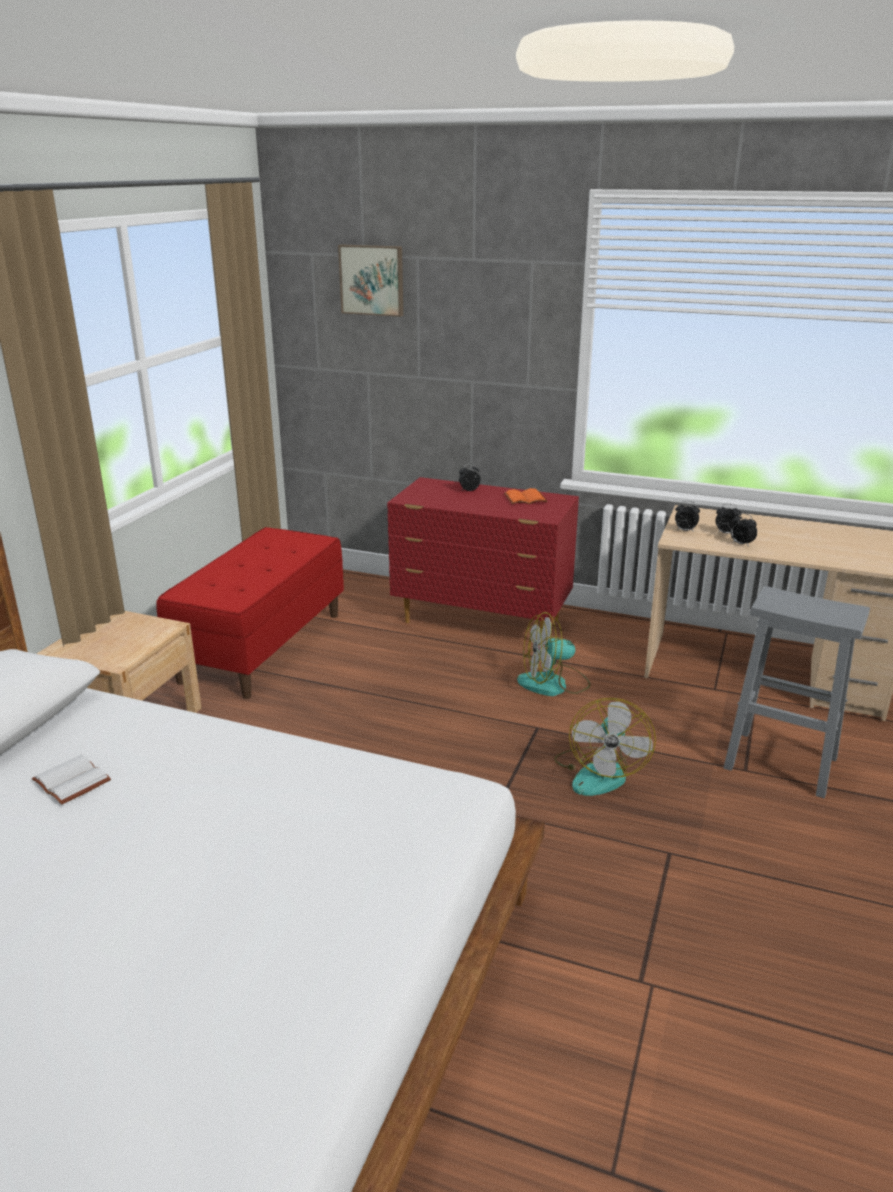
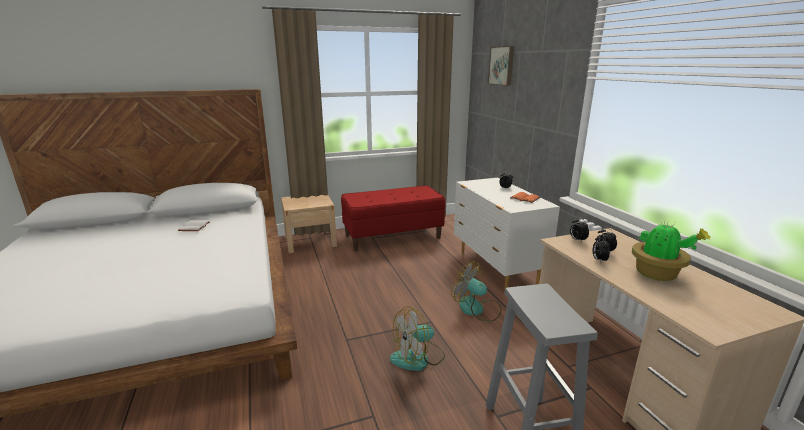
camera: 50 degrees right, 5 degrees down
(482, 622) = (496, 268): red dresser -> white dresser
(796, 538) = (658, 274): none -> potted plant

